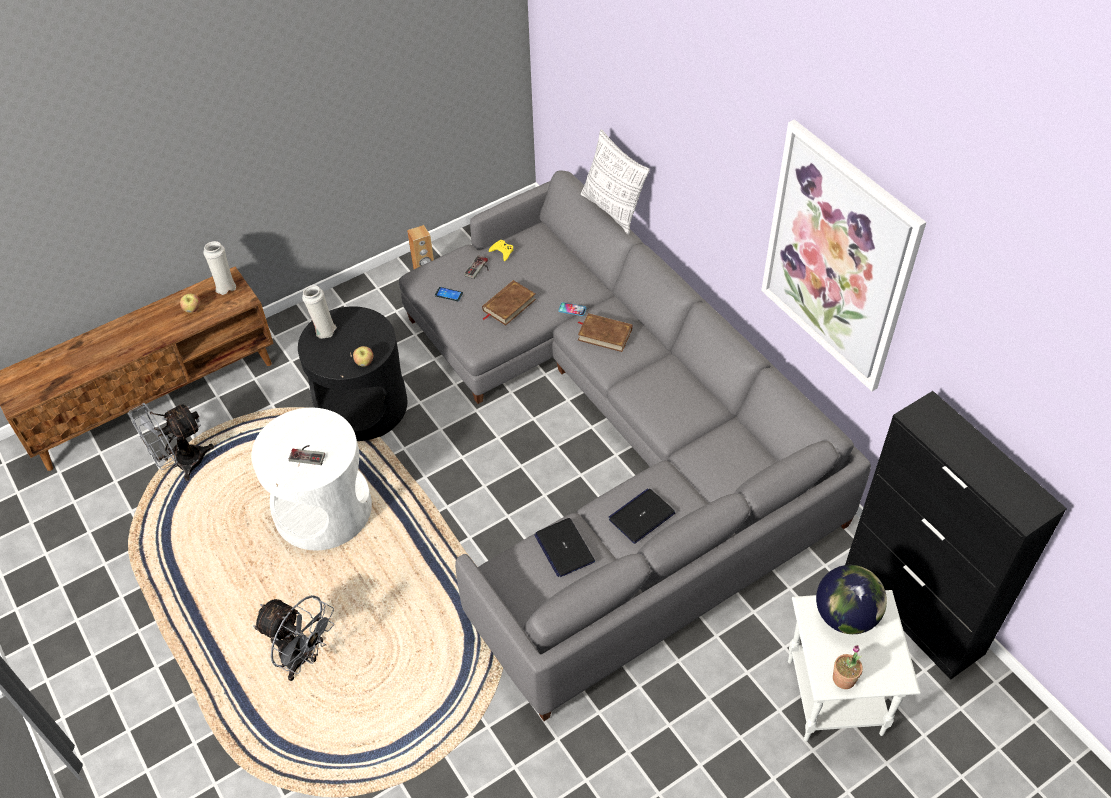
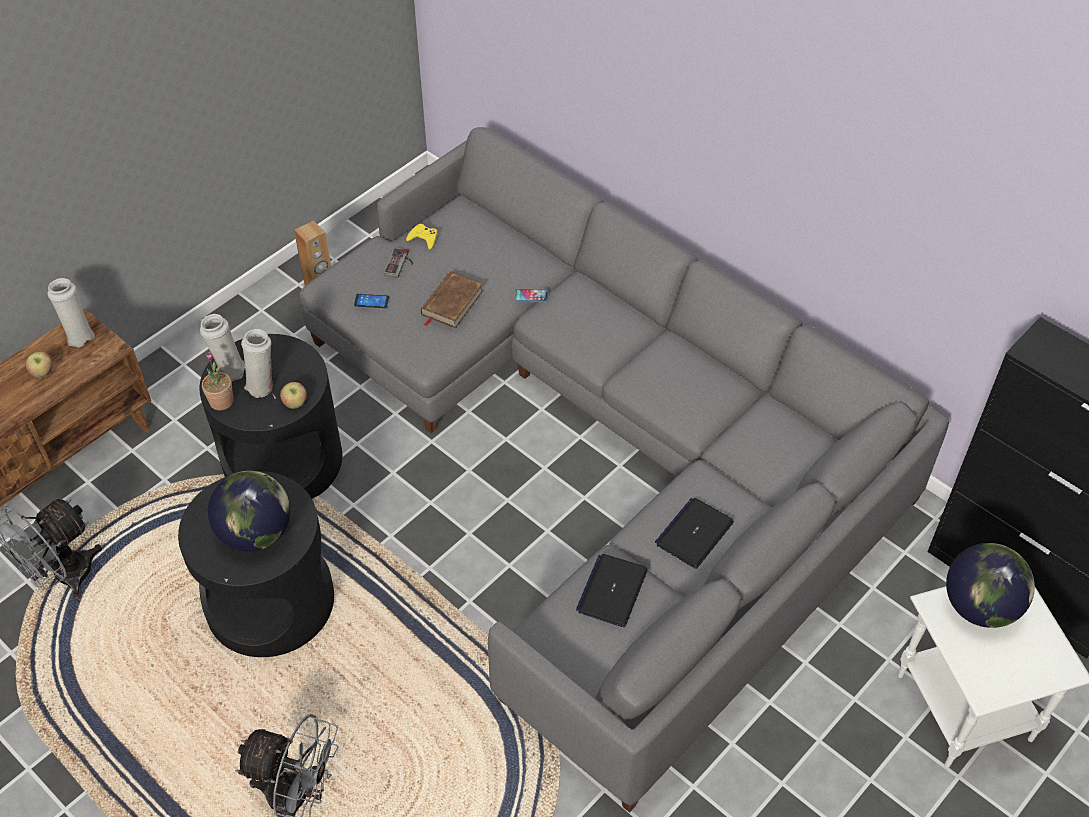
camera: 15 degrees left, 0 degrees up
(308, 454) = (256, 533): game controller -> globe
(323, 509) = (270, 601): white side table -> black side table
(344, 345) = (262, 386): none -> white vase
(564, 548) = (612, 590): laptop -> laptop turned 60 degrees clockwise
(604, 334) = (581, 320): brown book -> none
(613, 210) = (557, 165): pillow -> none
(838, 258) = (894, 175): picture -> none
(844, 679) = (1002, 683): potted plant -> potted plant (221, 401)

